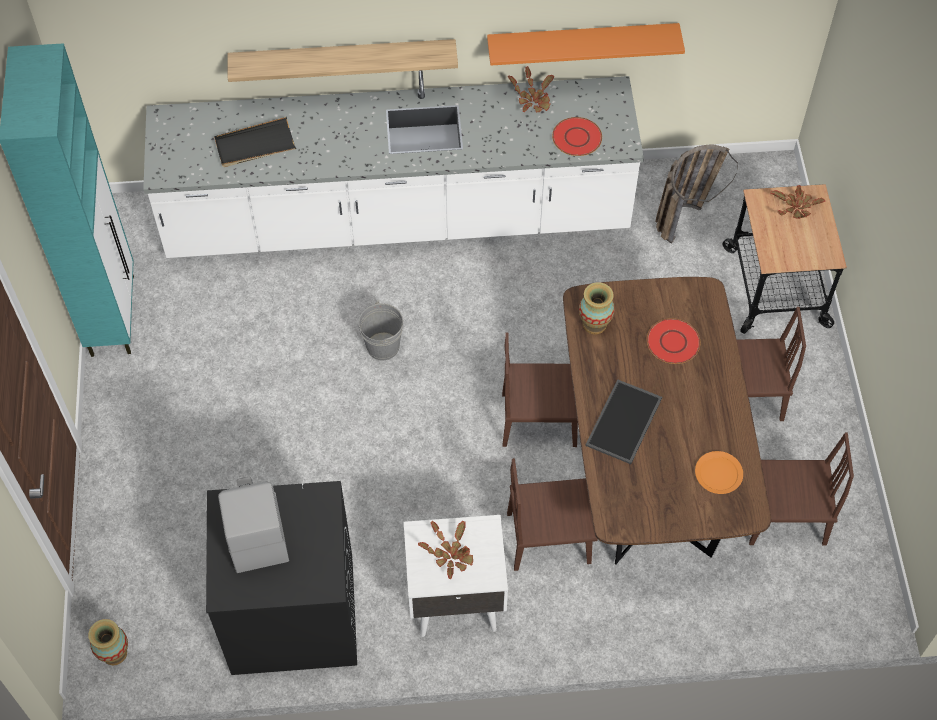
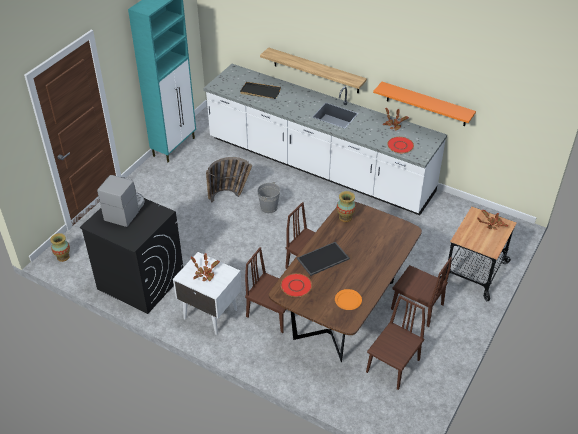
camera: 35 degrees right, 15 degrees down
(673, 342) = (375, 241): red plate -> red plate (296, 286)
(685, 214) = (453, 223): basket -> basket (230, 195)
(784, 516) = (393, 365): brown chair -> brown chair turned 90 degrees counterclockwise

